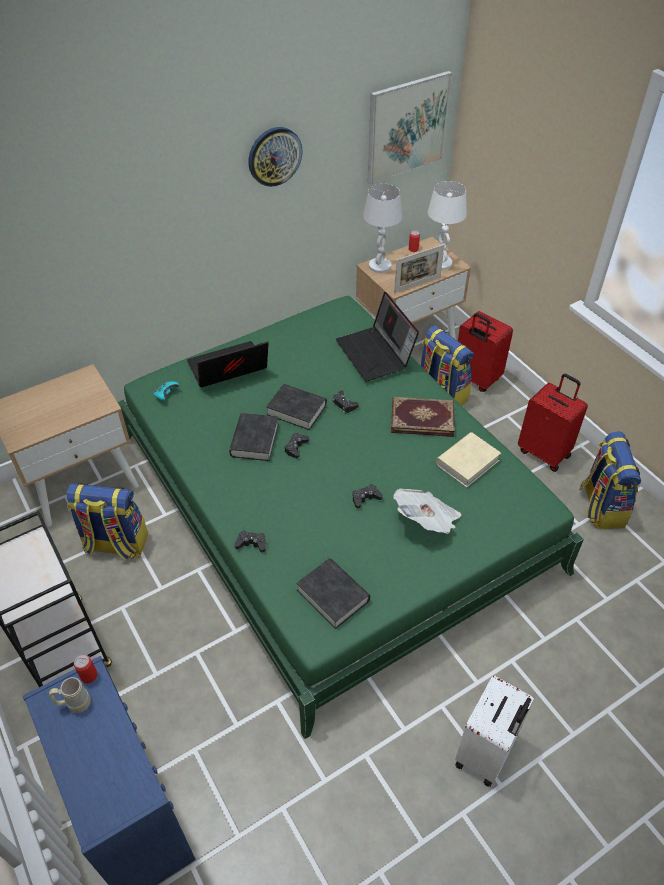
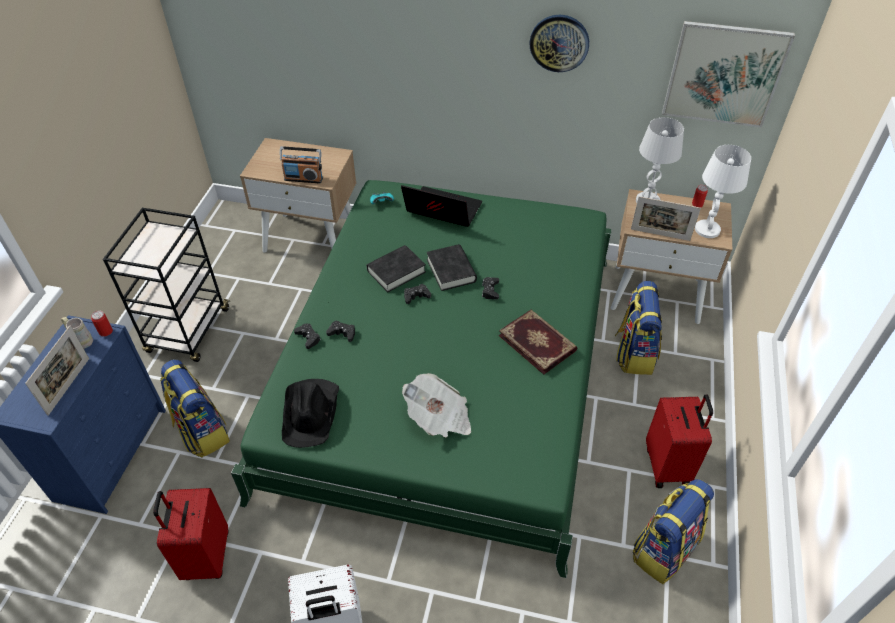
camera: 45 degrees right, 0 degrees up
(80, 416) = (303, 178): none -> radio
(115, 544) = (284, 291): backpack -> backpack (201, 431)
(122, 749) = (69, 386): none -> picture frame
(333, 595) = (311, 412): black book -> black hat
(365, 498) = (416, 367): black game controller -> black game controller (342, 333)
(376, 354) = (563, 269): laptop -> none
(467, 462) = (527, 402): beige book -> none
(475, 379) = (682, 362): red suitcase -> red suitcase (205, 556)

